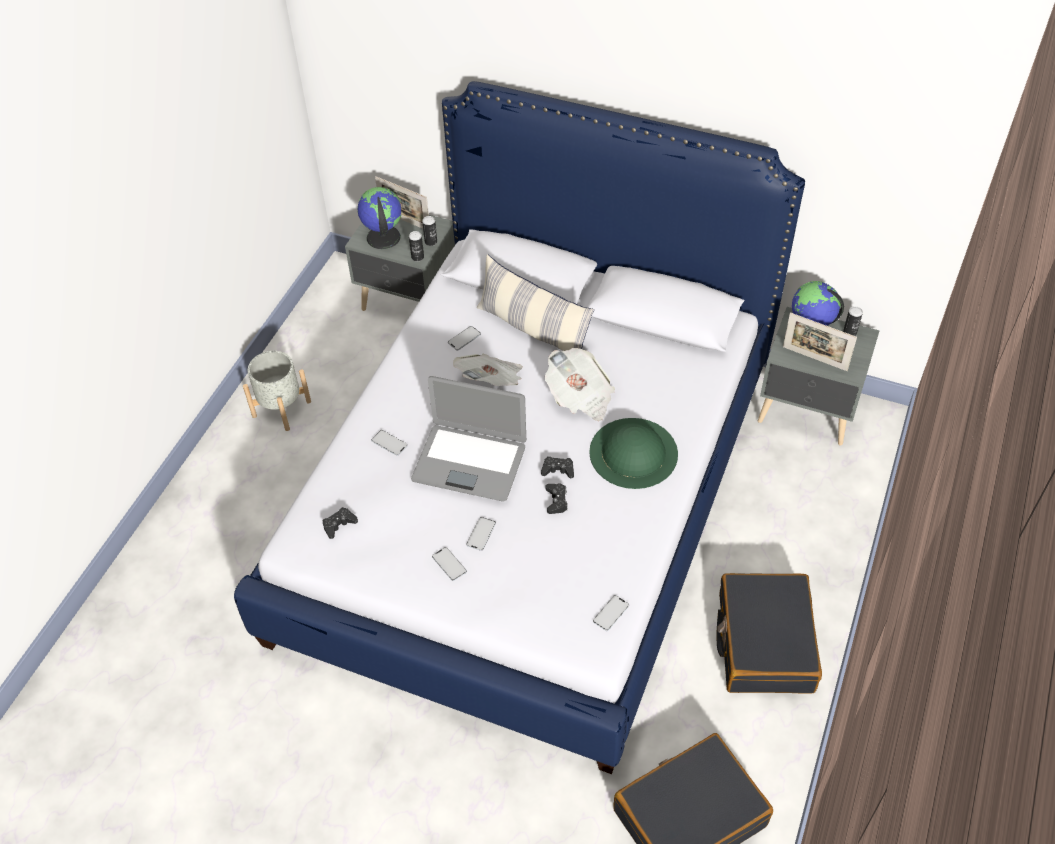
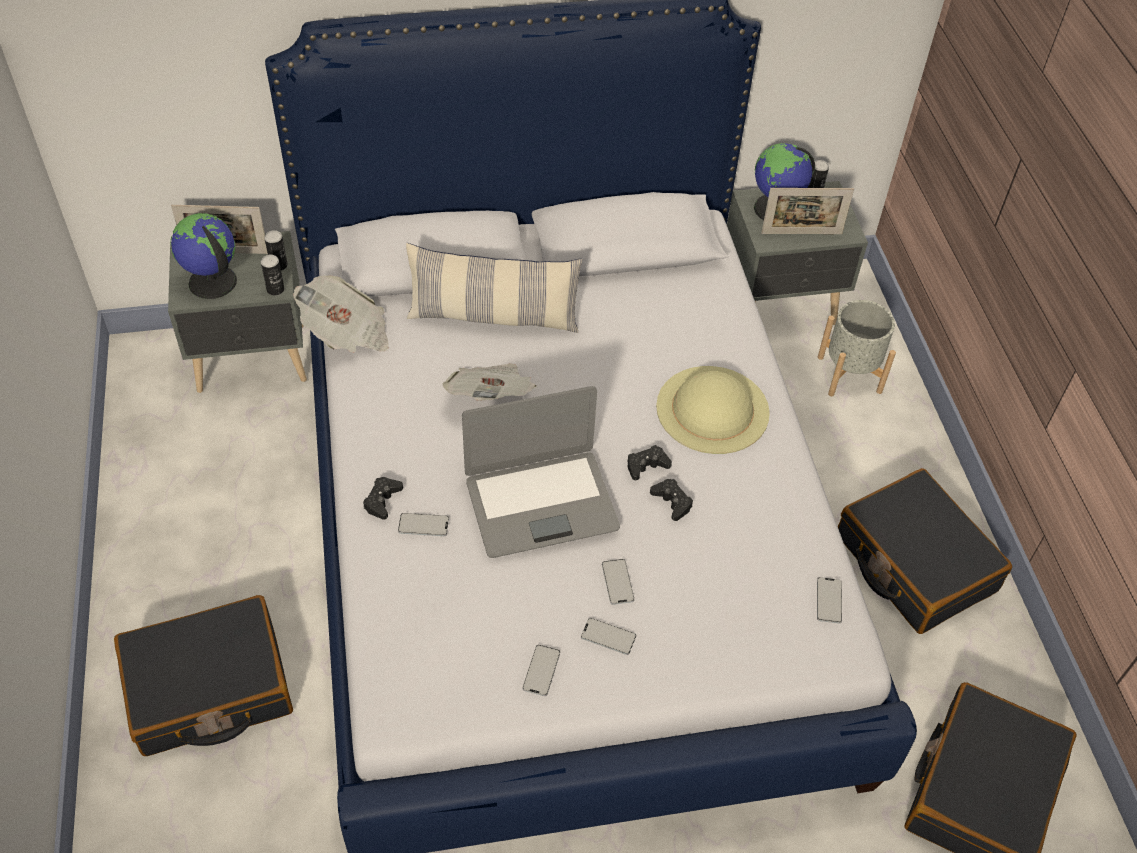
camera: 35 degrees left, 0 degrees up
(249, 496) = (209, 688): none -> black suitcase
(281, 408) = (175, 558): grey planter -> grey planter (849, 374)
(339, 525) = (437, 656): black game controller -> black game controller (382, 500)
(464, 338) = (420, 361): phone -> phone (541, 671)
(580, 397) = (606, 372): newspaper -> newspaper (347, 333)
(633, 452) = (712, 409): green hat -> beige hat

